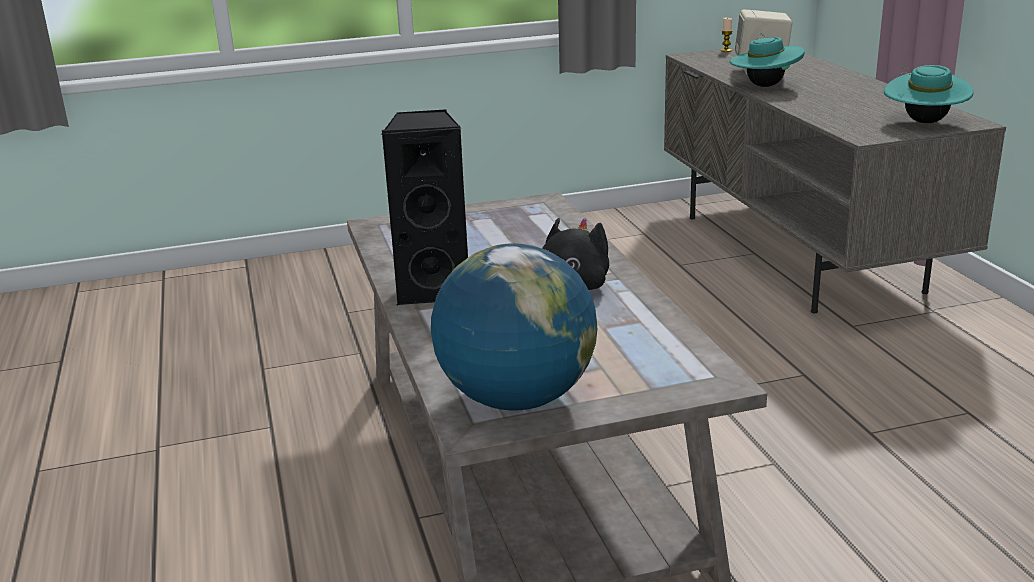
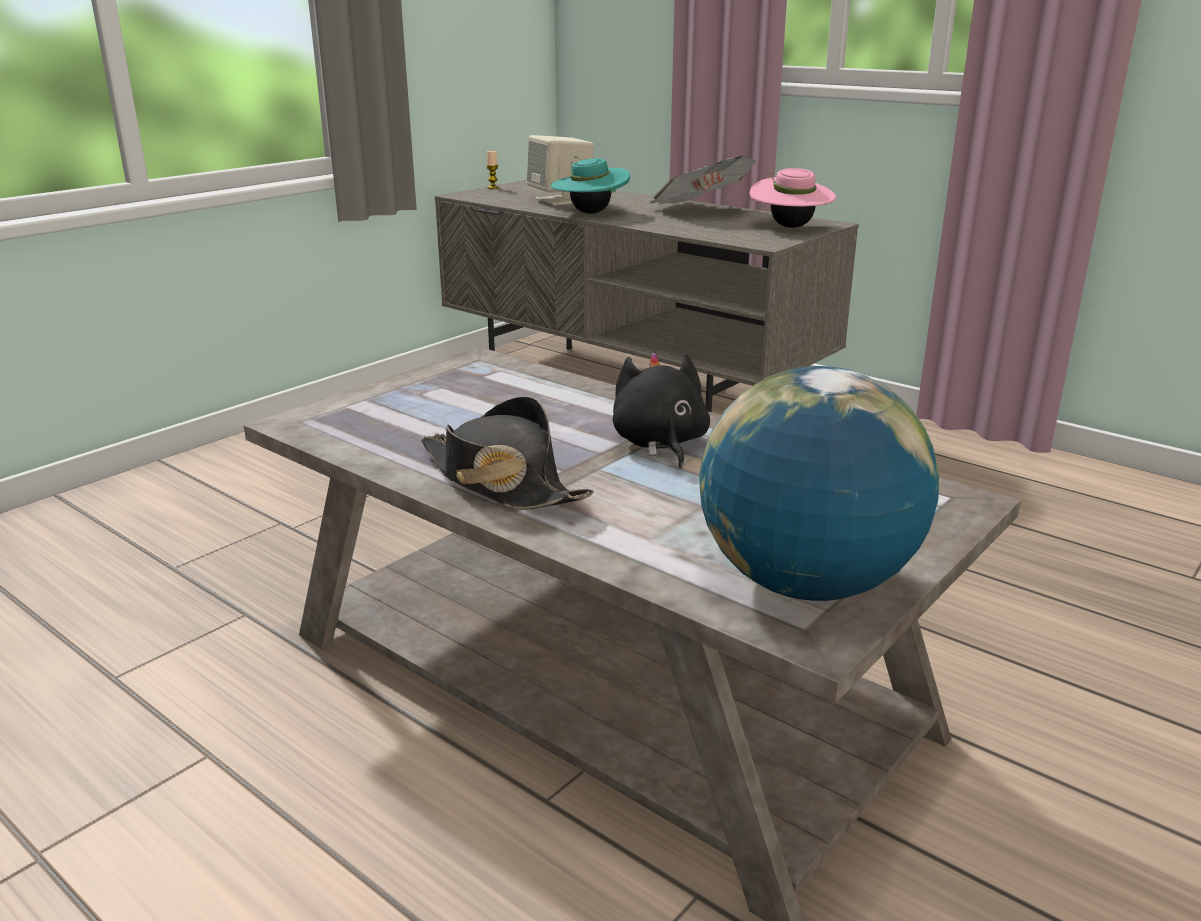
camera: 35 degrees left, 0 degrees up
(435, 290) = (500, 482): black speaker -> black hat
(869, 94) = (700, 211): none -> newspaper
(924, 122) = (789, 227): turquoise hat -> pink hat

